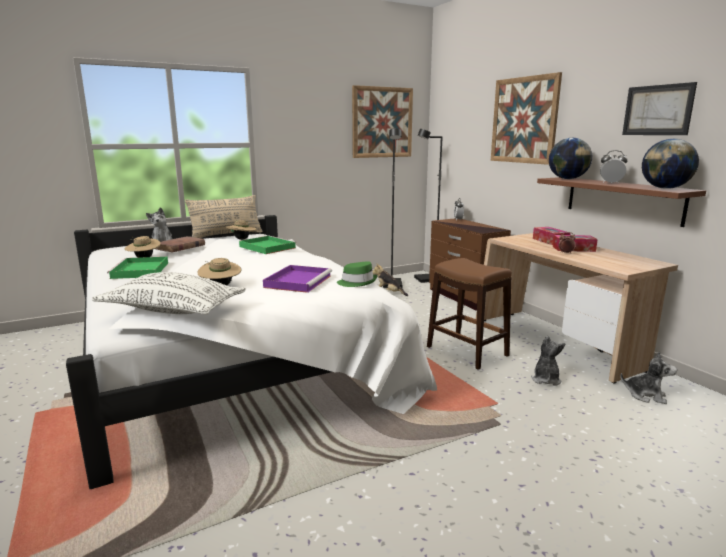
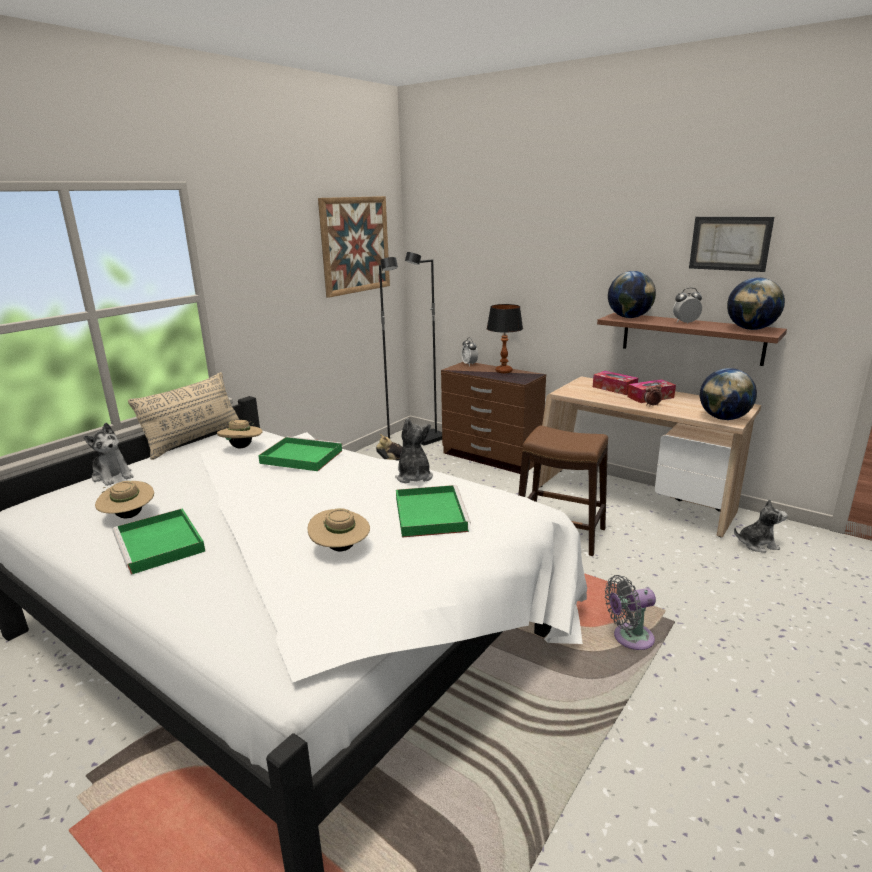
camera: 25 degrees left, 5 degrees up
(173, 310) = (340, 615): white pillow -> none
(180, 247) = (167, 482): brown book -> none
(298, 281) = (429, 513): purple tray -> green tray
(357, 282) = (501, 498): green hat -> none
(449, 423) = (629, 638): none -> grey fan
(478, 225) = (504, 371): none -> table lamp
(524, 120) = (555, 245): picture -> none
(545, 379) = (663, 550): plush toy -> plush toy (413, 476)
(620, 267) = (724, 418): none -> globe

